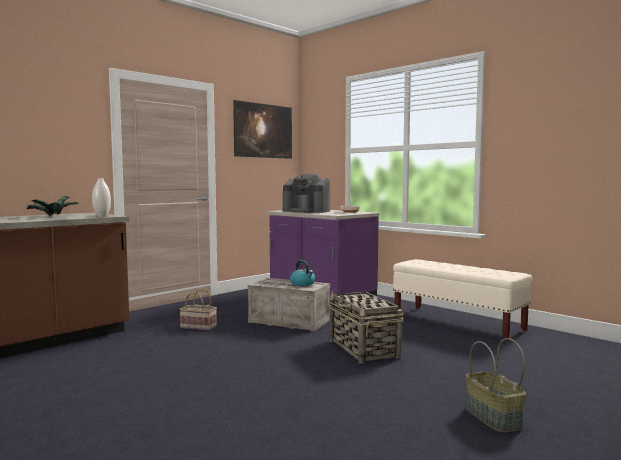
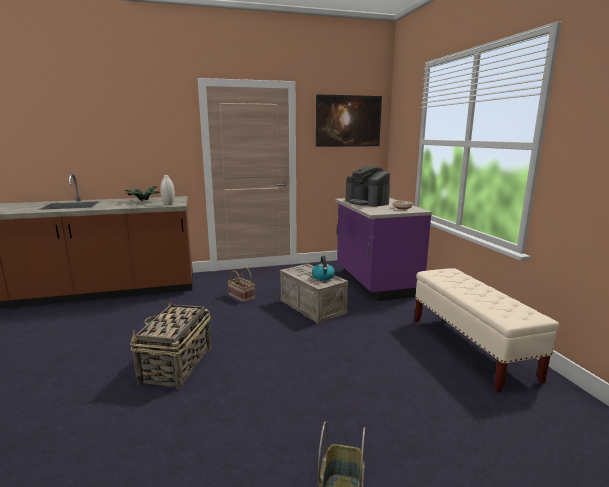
camera: 30 degrees right, 10 degrees up
(364, 349) = (333, 359): basket -> basket (176, 365)

